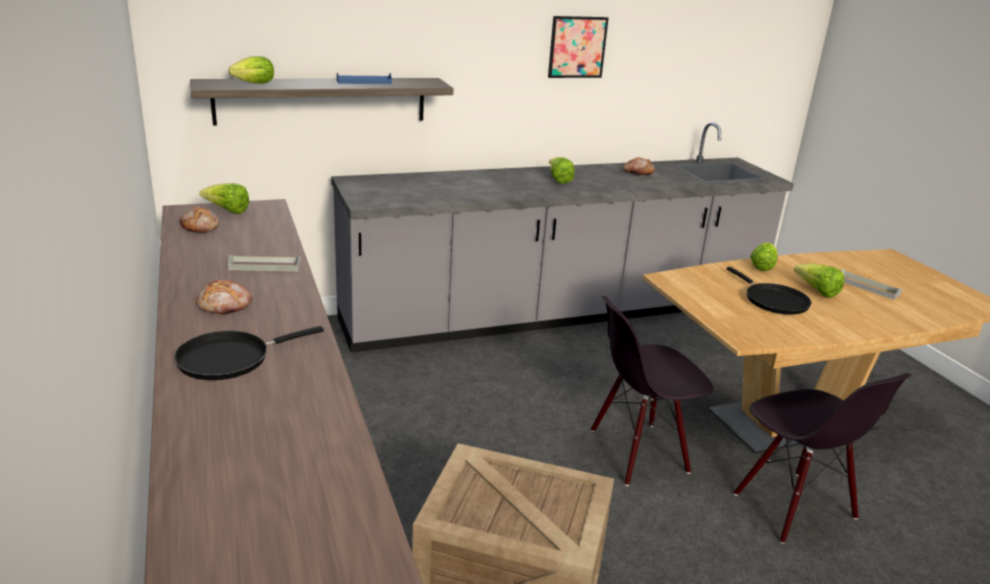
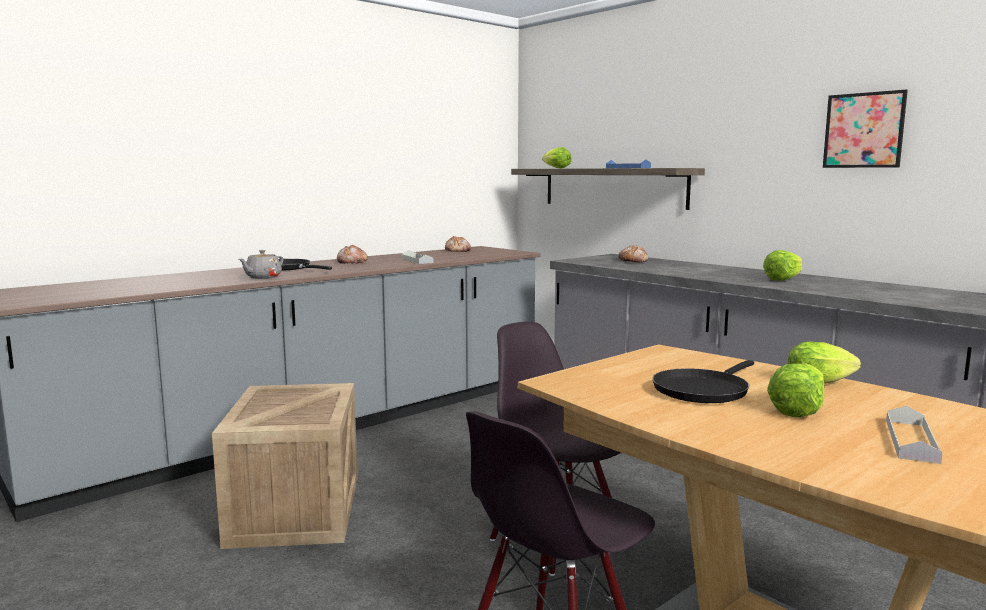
camera: 70 degrees right, 15 degrees down
(227, 211) = (493, 250): lettuce -> none
(312, 386) = (262, 277): none -> grey teapot
(637, 172) = (915, 292): bread -> bread (633, 261)

